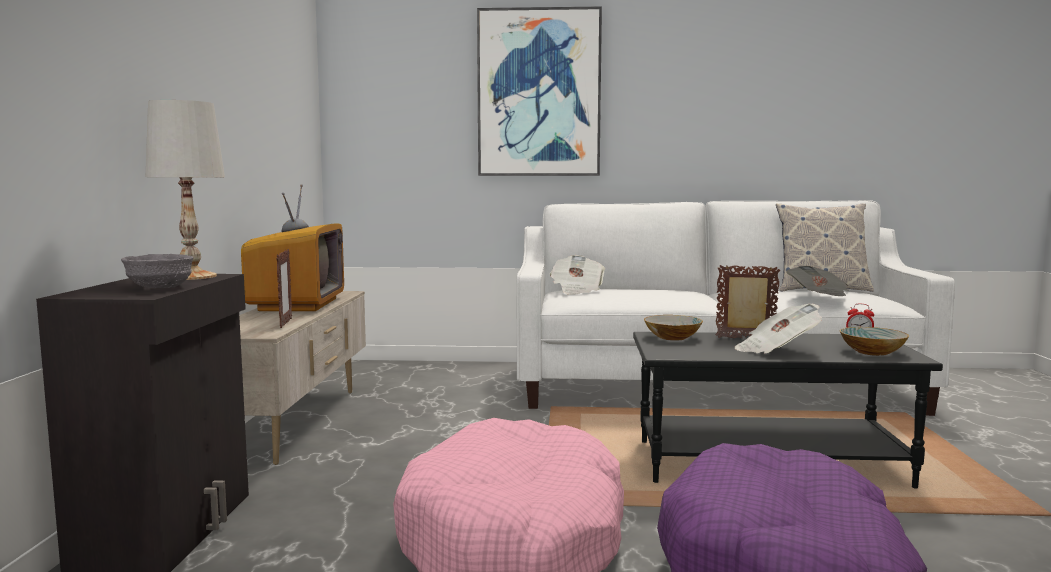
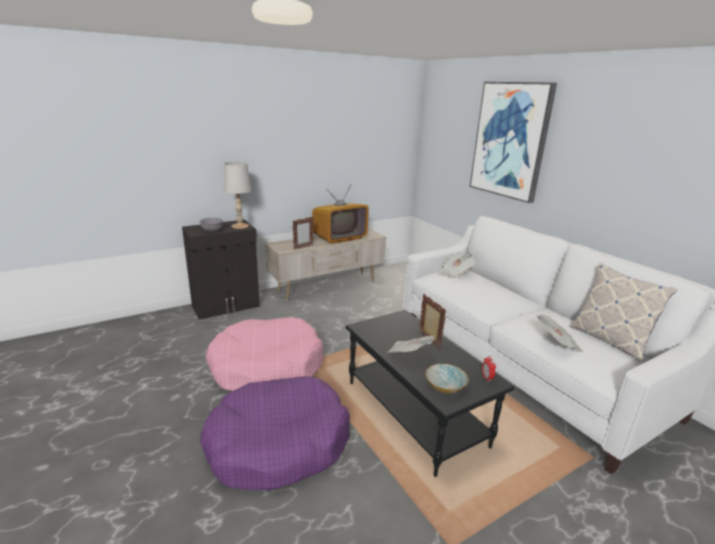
camera: 55 degrees right, 15 degrees up
(672, 338) = (402, 321): bowl -> none

